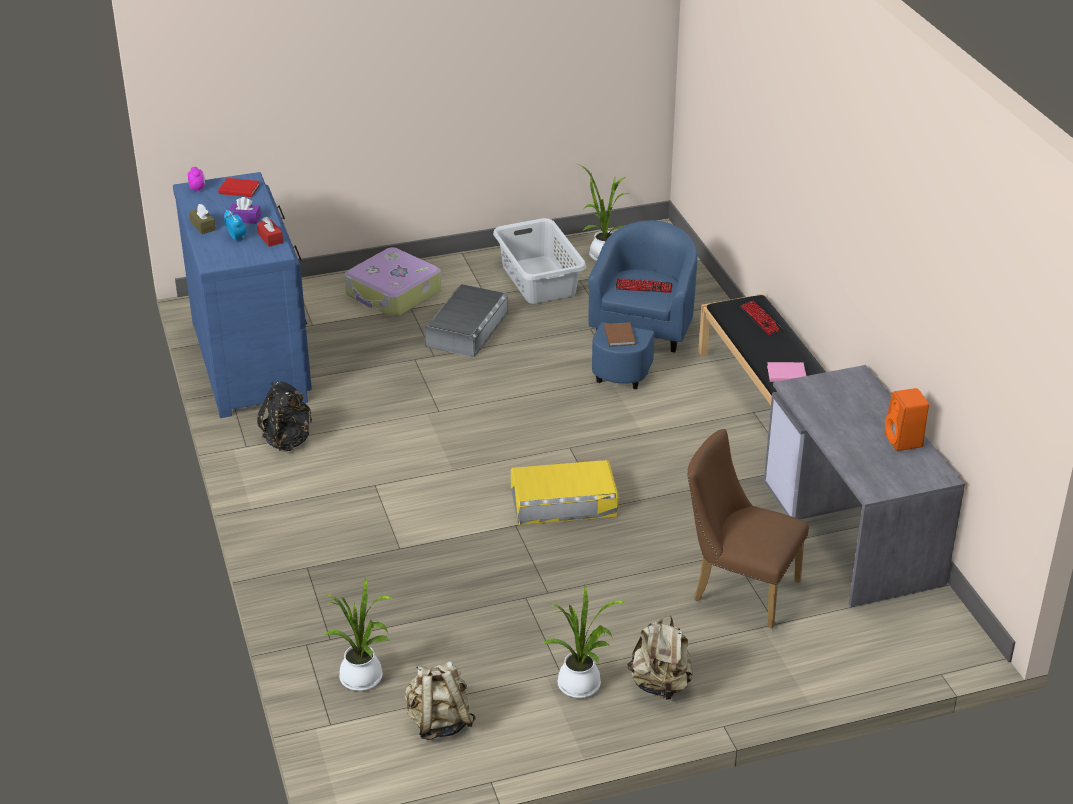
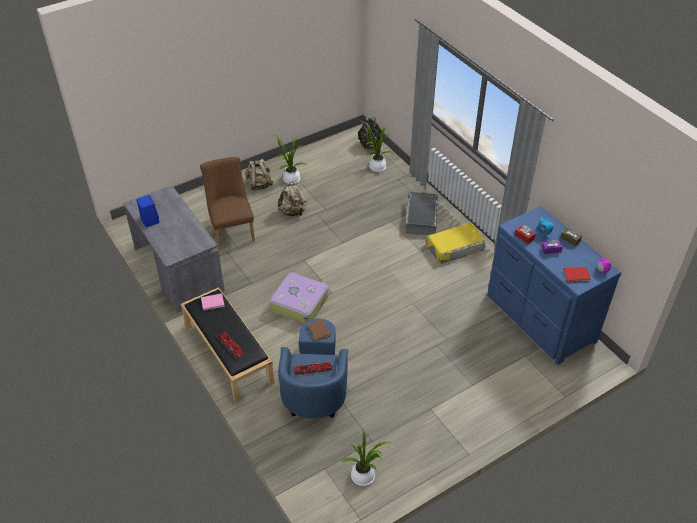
camera: 165 degrees right, 10 degrees up
(288, 440) = (480, 268): black backpack -> black backpack (369, 145)
(393, 294) = (492, 396): suitcase -> suitcase (299, 303)
(439, 722) = (340, 157): beige backpack -> beige backpack (293, 212)
(466, 329) = (428, 373): grey storage box -> grey storage box (421, 218)
(539, 279) = (401, 435): grey laundry basket -> none
(563, 502) = (324, 259): yellow storage box -> yellow storage box (455, 247)
(738, 589) = (232, 230): brown chair -> brown chair turned 120 degrees counterclockwise
(904, 441) = (149, 220): orange speaker -> blue speaker

